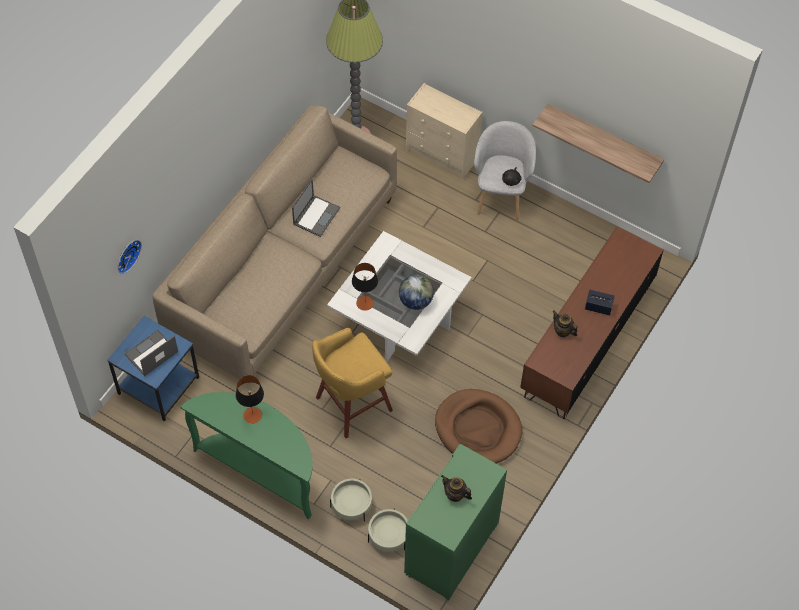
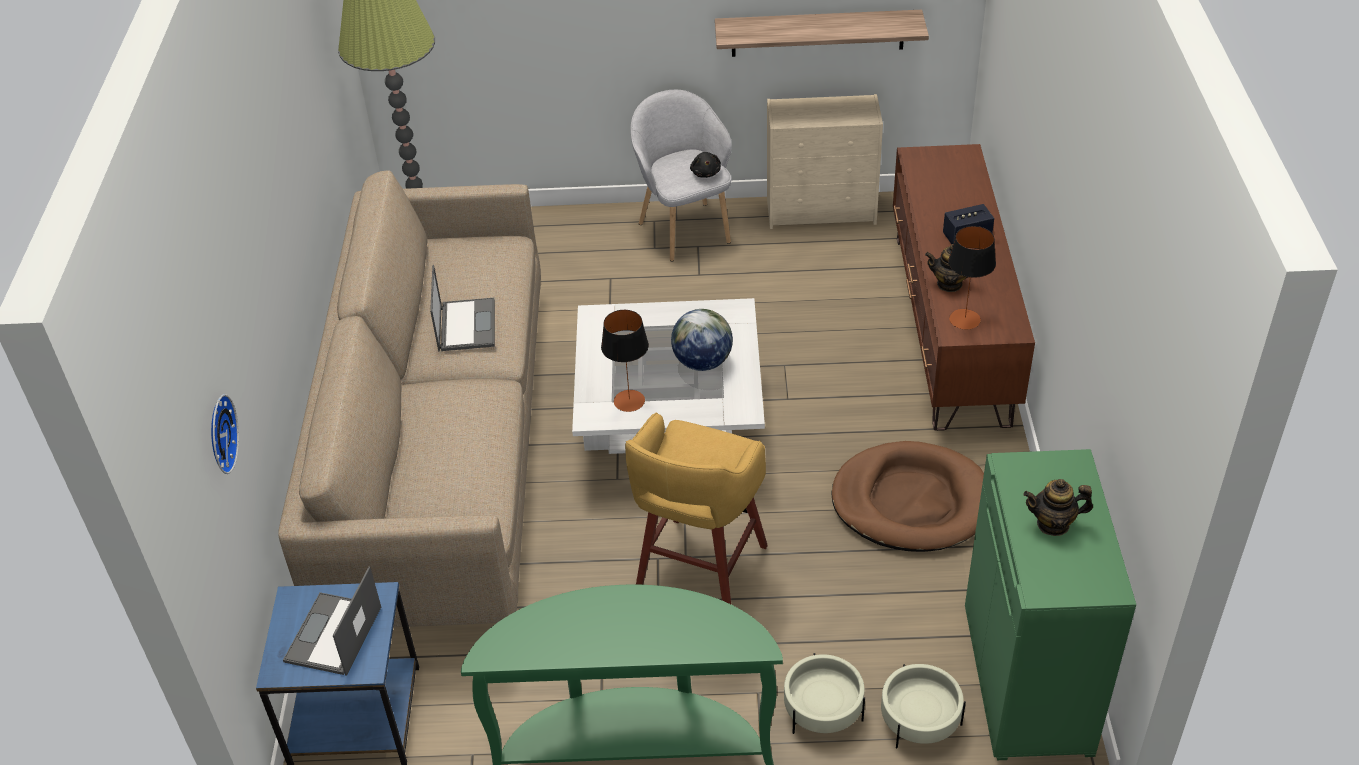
camera: 30 degrees left, 15 degrees down
(252, 415) = (602, 614): table lamp -> table lamp (965, 319)
(443, 155) = (565, 222): beige dresser -> beige dresser (822, 211)

